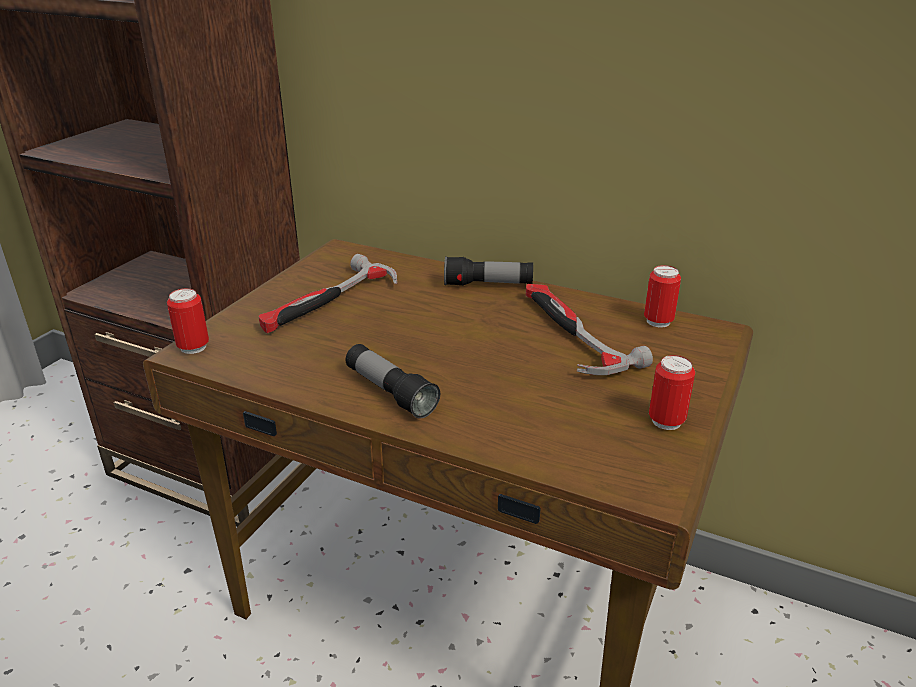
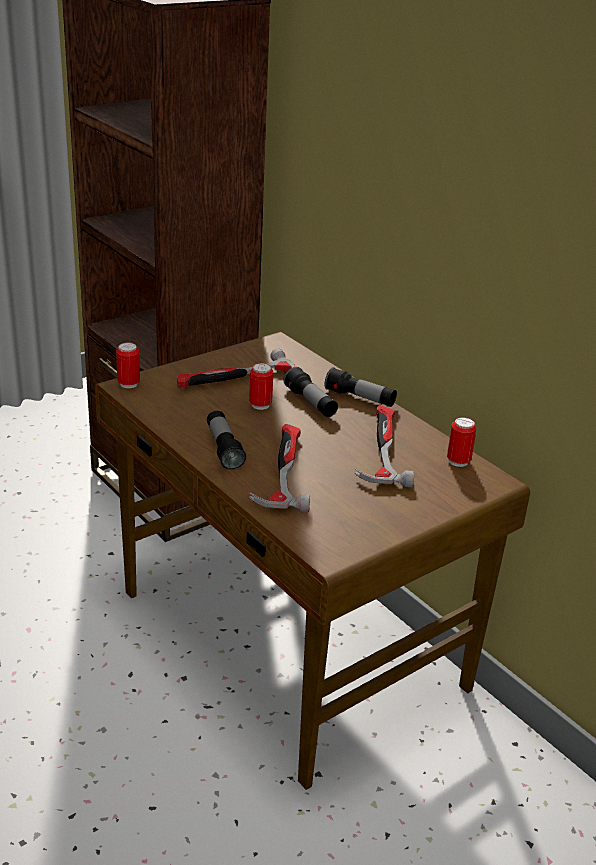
camera: 25 degrees right, 0 degrees up
(440, 305) = (310, 403): none -> flashlight
(488, 397) = (282, 471): none -> hammer
(666, 421) = (384, 523): can -> can (260, 405)

